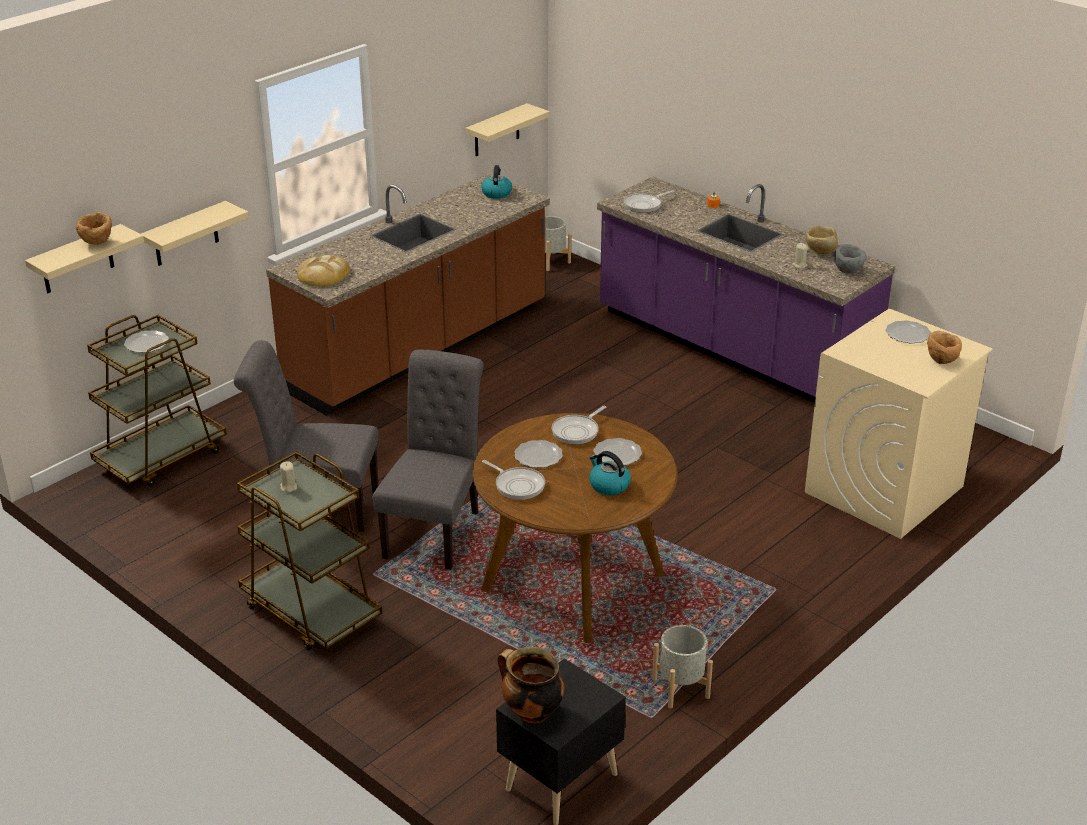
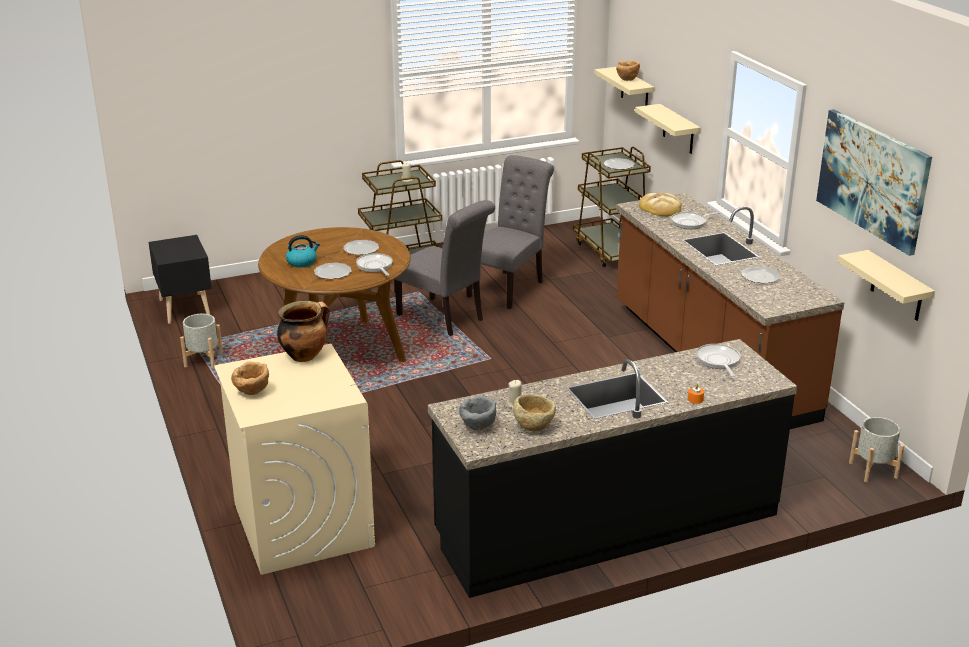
camera: 115 degrees right, 5 degrees down
(457, 68) = (872, 179): none -> picture
(496, 193) = (789, 296): kettle -> none
(517, 485) = (337, 237): frying pan -> frying pan (690, 223)
(531, 712) = (181, 241): cooking pot -> cooking pot (305, 355)
(731, 350) = (607, 525): purple counter -> black counter
(908, 334) = (311, 393): plate -> plate (759, 276)

